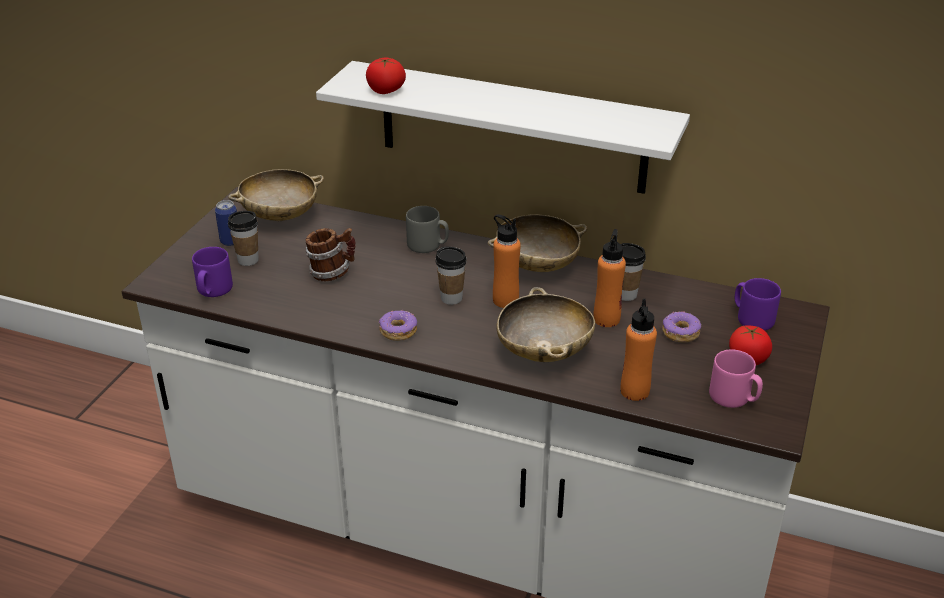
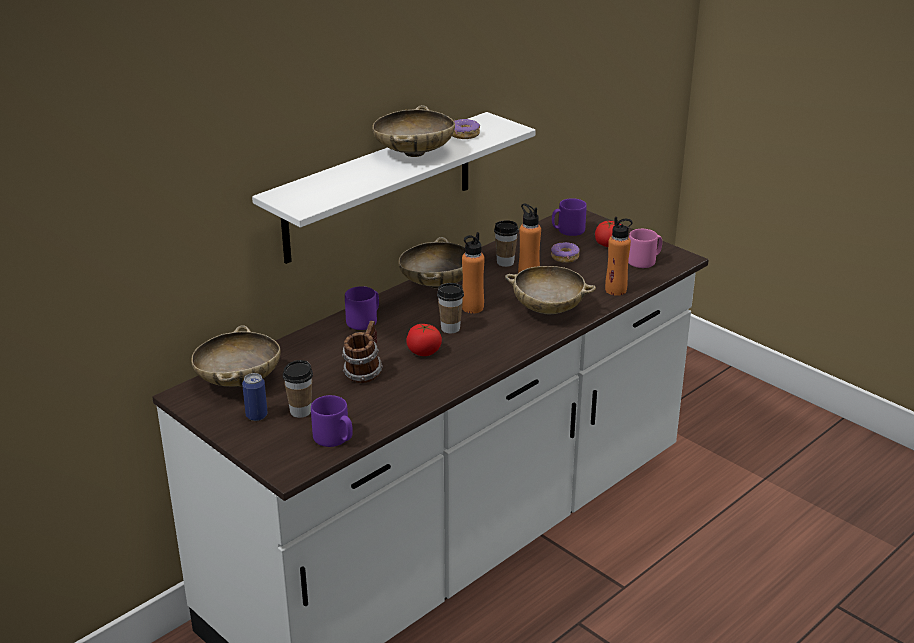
camera: 65 degrees left, 5 degrees down
(386, 90) = (333, 193): tomato -> tomato (424, 352)
(398, 331) = (475, 361): donut -> donut (464, 135)
(428, 245) = (364, 321): grey mug -> purple mug
(522, 103) = (413, 153): none -> beige bowl

